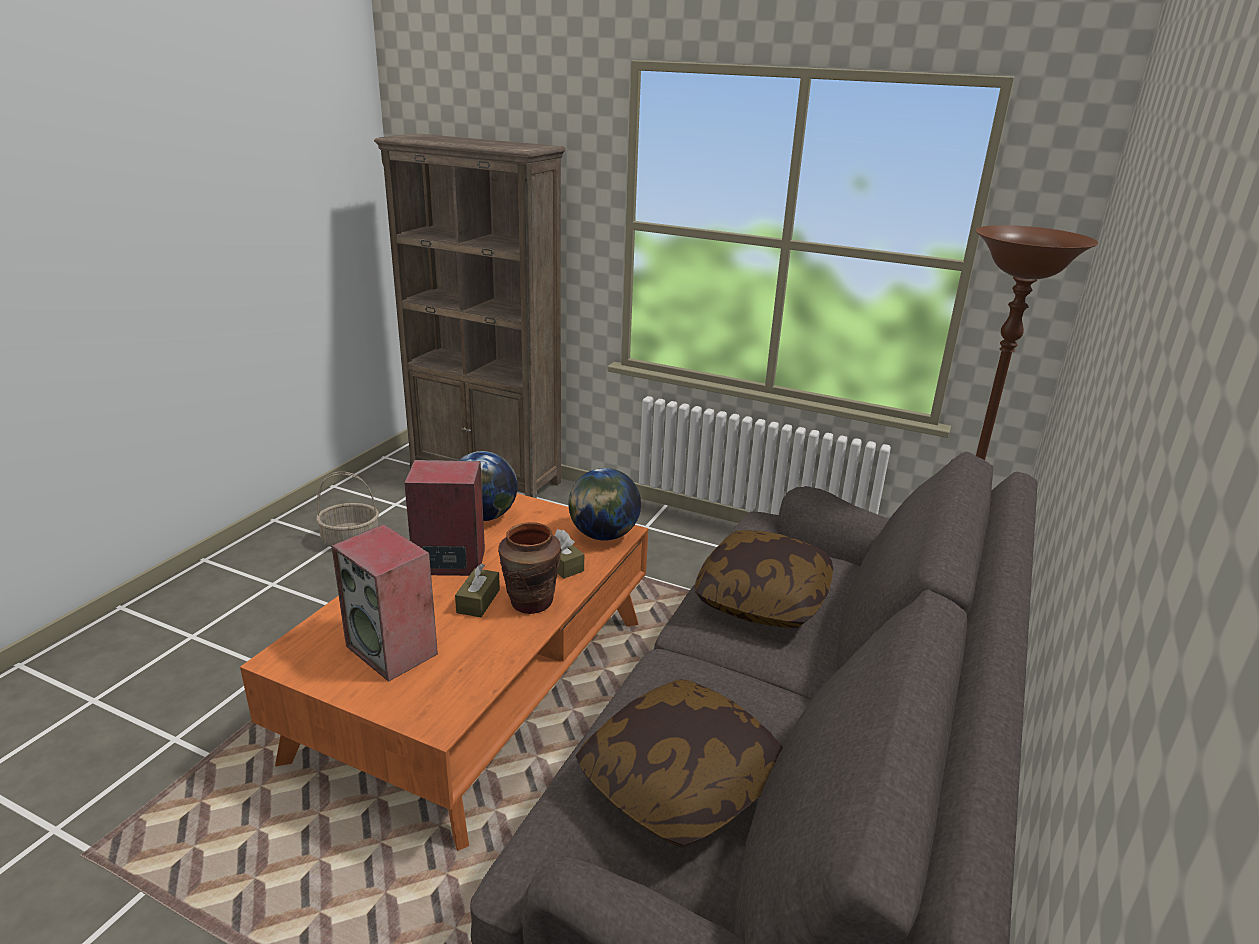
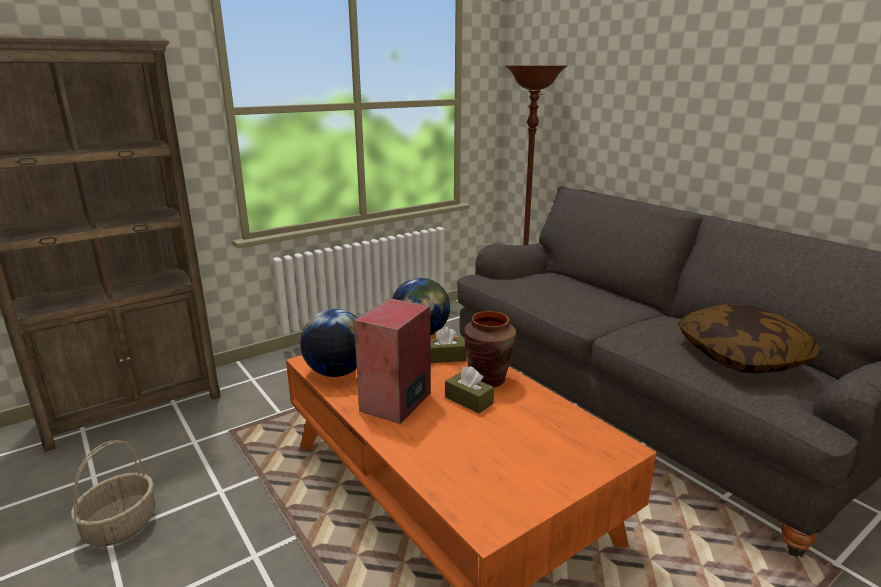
camera: 60 degrees left, 5 degrees down
(393, 650) = (513, 454): speaker -> none
(762, 599) = (574, 295): pillow -> none

